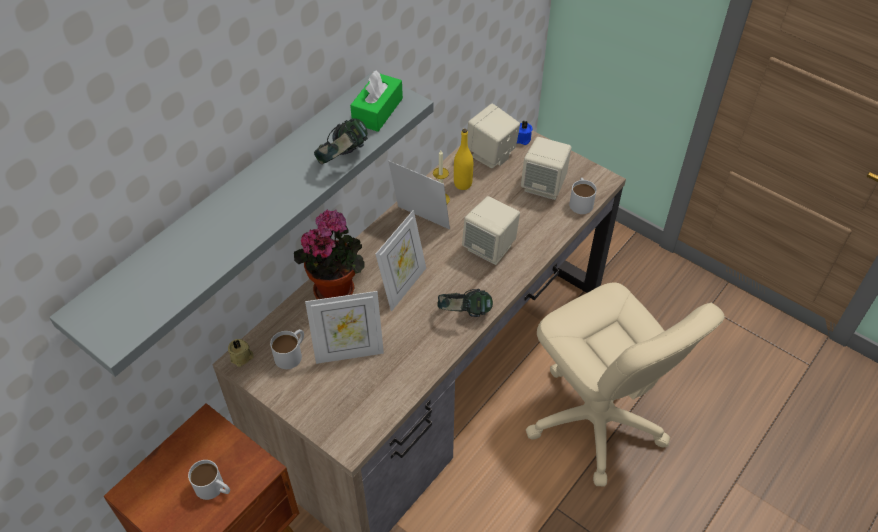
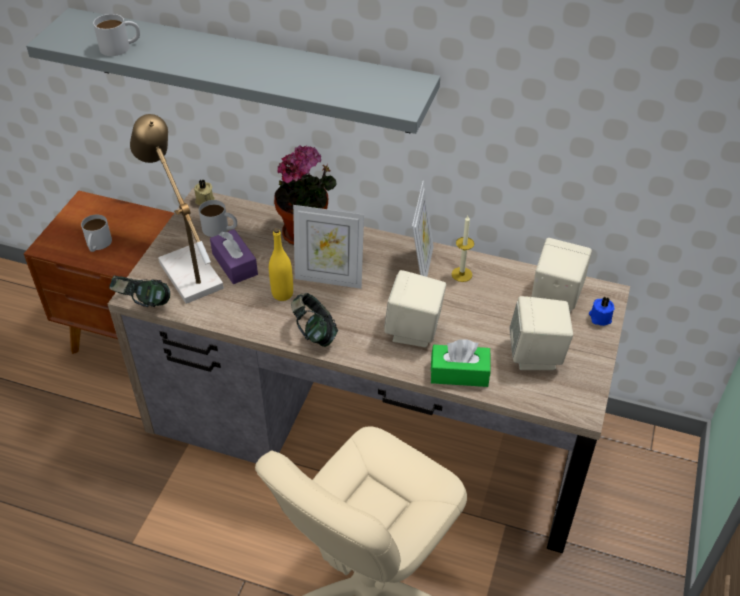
camera: 70 degrees right, 5 degrees down
(336, 394) = (185, 270): none -> table lamp
(343, 158) = (301, 88): headphones -> headphones (142, 303)
(349, 352) = (235, 264): picture frame -> purple tissue box
(377, 111) = (379, 91): green tissue box -> green tissue box (459, 373)
(463, 184) = (495, 286): yellow bottle -> yellow bottle (282, 294)
(580, 201) = (532, 394): white mug -> white mug (121, 47)

